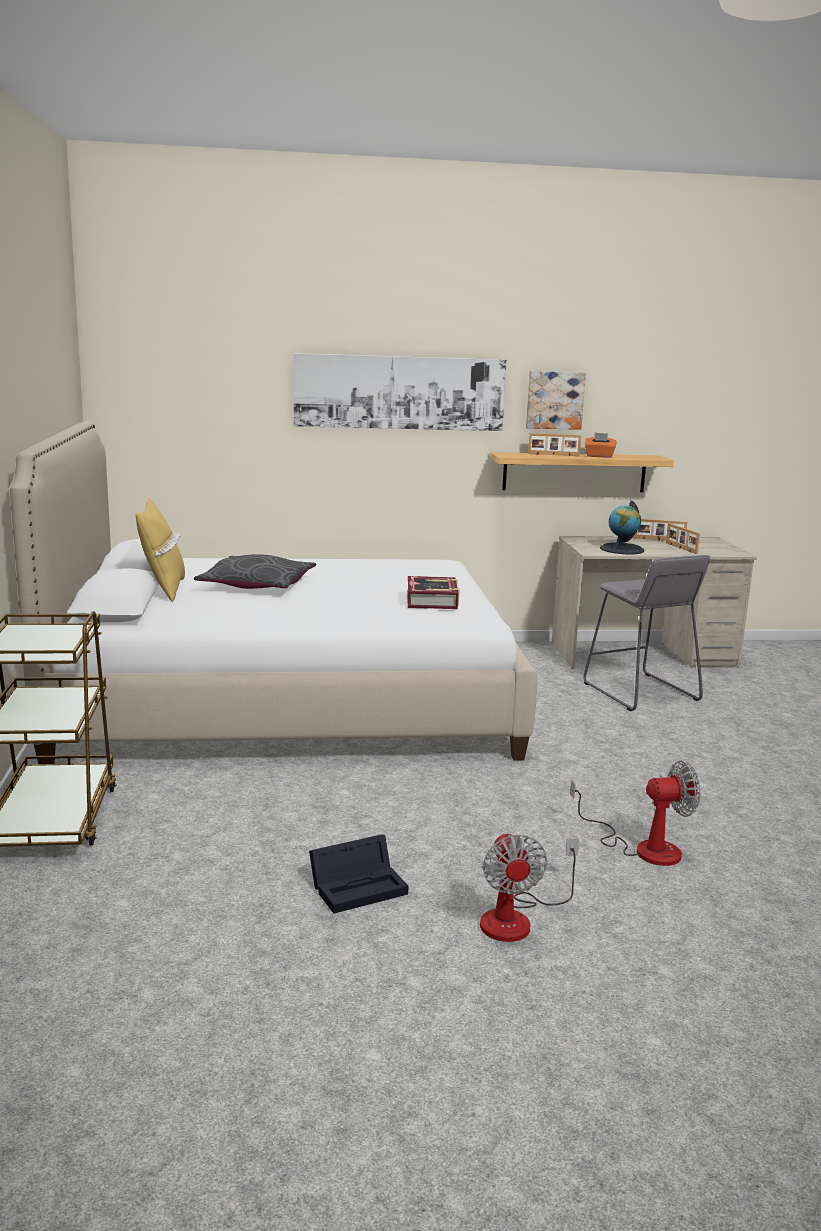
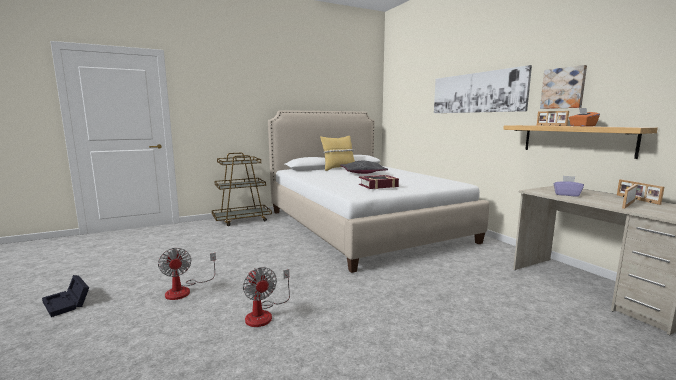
camera: 70 degrees right, 5 degrees down
(360, 886) = (208, 260): black storage box -> black storage box (67, 303)
(517, 918) = (185, 290): fan -> fan turned 90 degrees counterclockwise
(622, 549) = (566, 194): globe -> purple tissue box
(640, 692) = (511, 295): grey stool -> none

